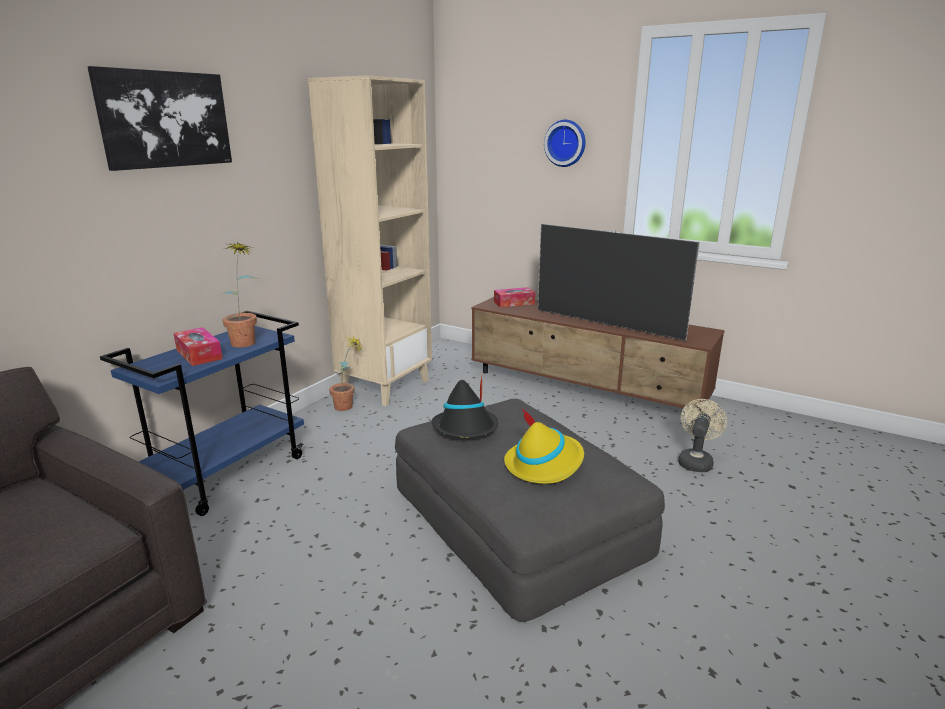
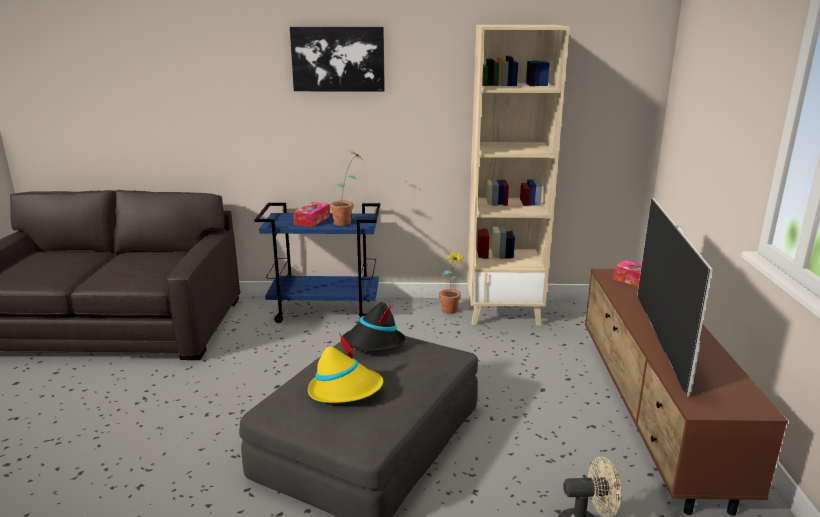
camera: 60 degrees right, 0 degrees up
(566, 143) = (741, 106): wall clock -> none

